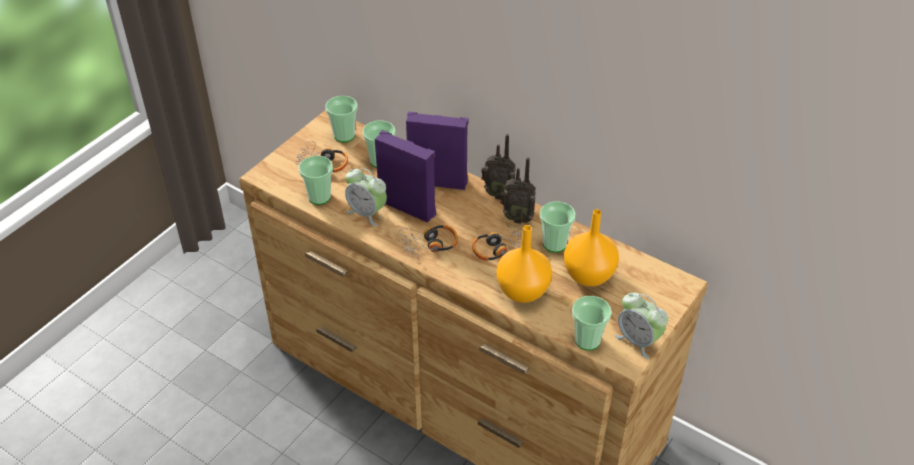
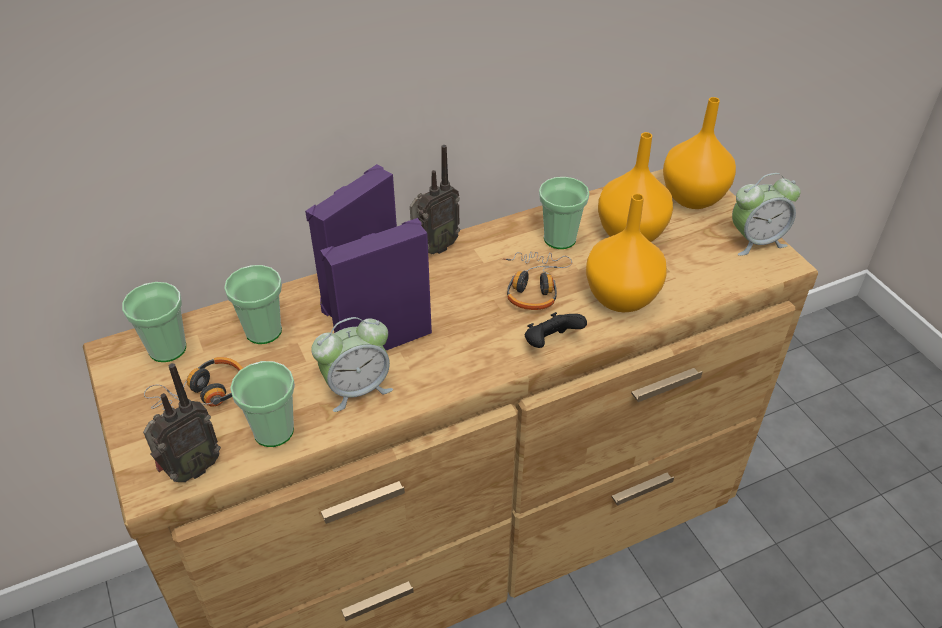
camera: 60 degrees left, 0 degrees up
(429, 245) = (476, 349): headphones -> none
(458, 274) = (550, 343): none -> black game controller
(517, 218) = (490, 250): radio -> radio (190, 469)
(587, 340) = (735, 279): cup -> none
(658, 293) = (692, 197): none -> orange vase

